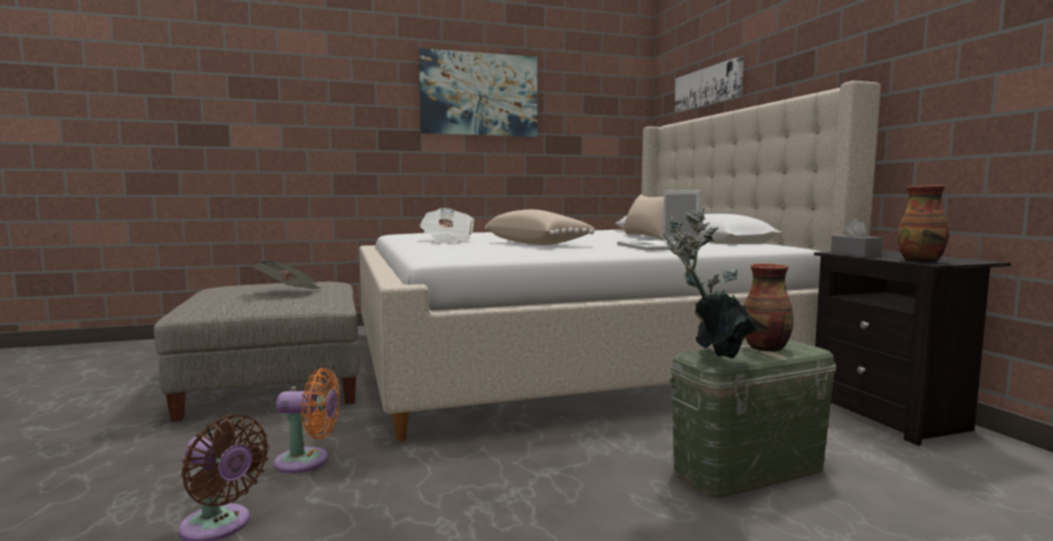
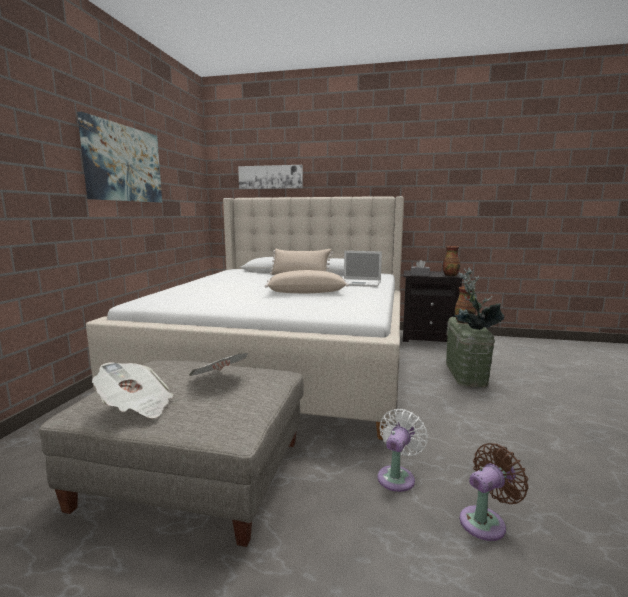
camera: 60 degrees left, 5 degrees up
(308, 461) = (397, 476): orange fan -> white fan
(447, 241) = (252, 301): newspaper -> newspaper (136, 406)

